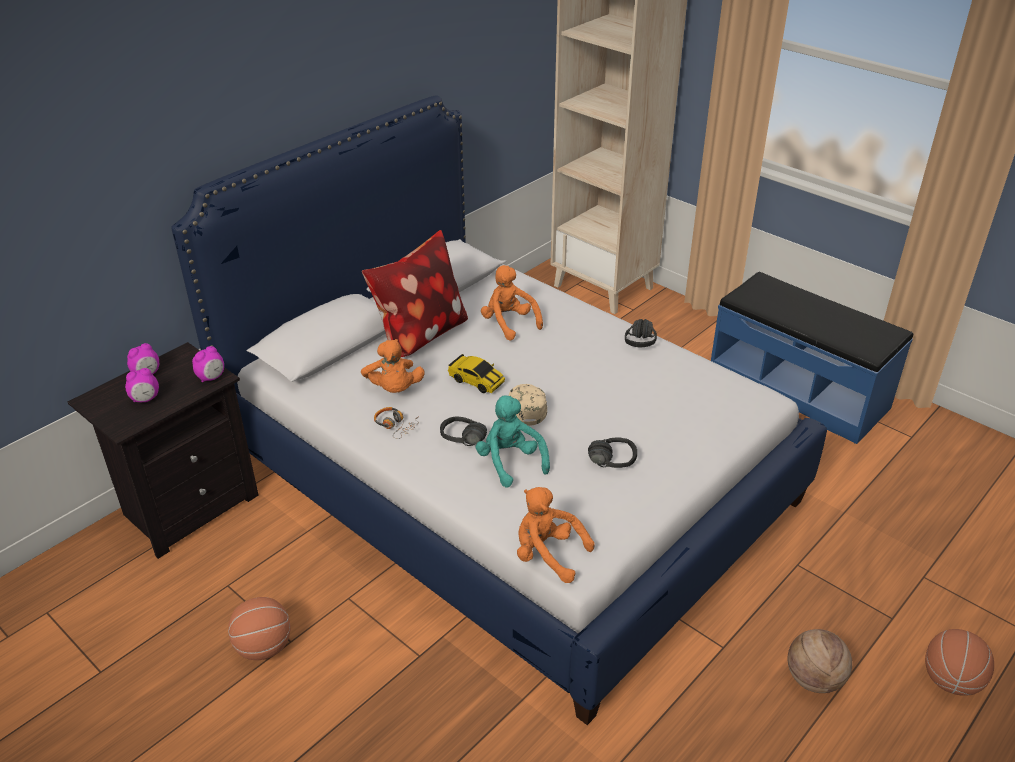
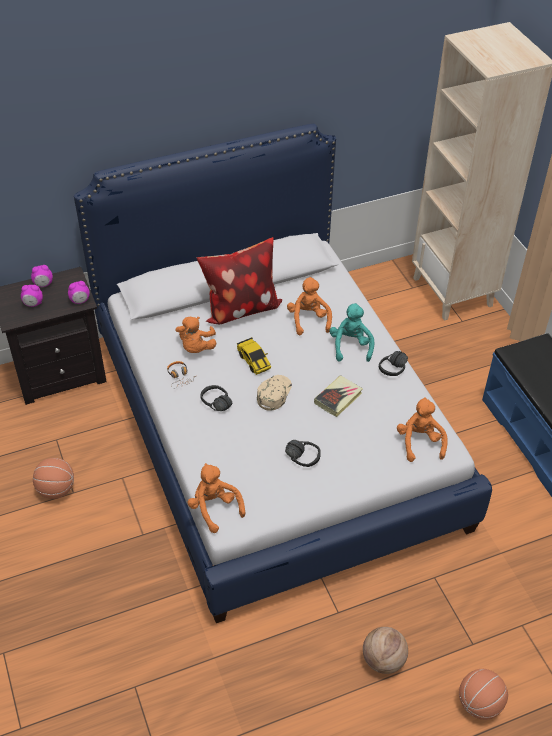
camera: 25 degrees right, 10 degrees up
(510, 462) = (234, 433): turquoise plush toy -> turquoise plush toy (350, 346)
(604, 388) = (338, 398): none -> book
(728, 401) = (419, 442): none -> orange plush toy

